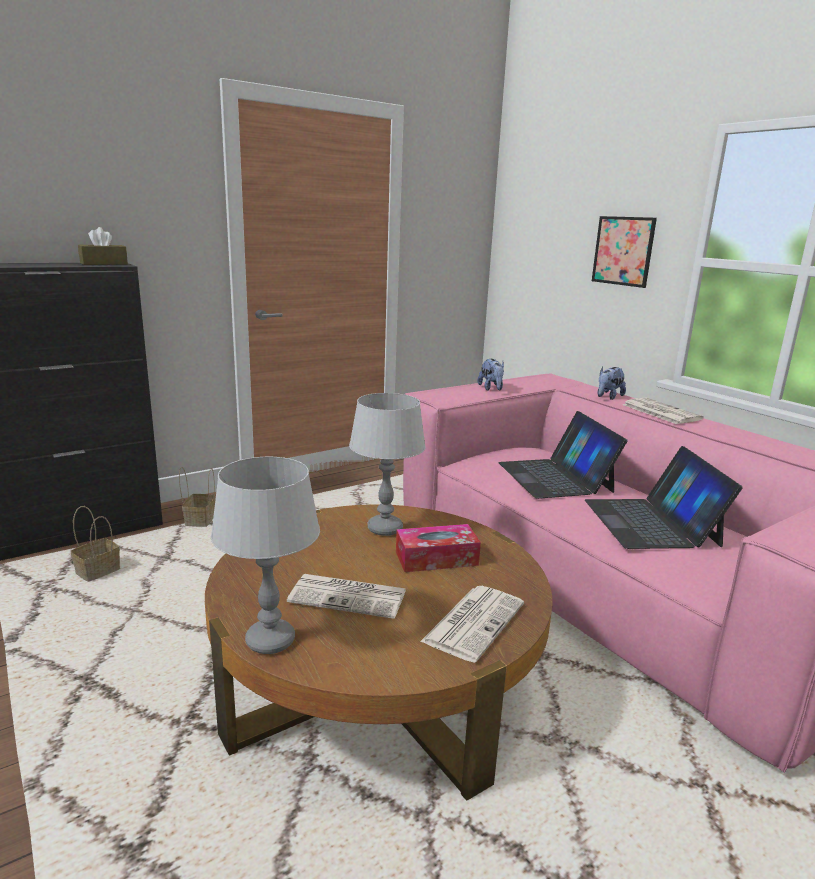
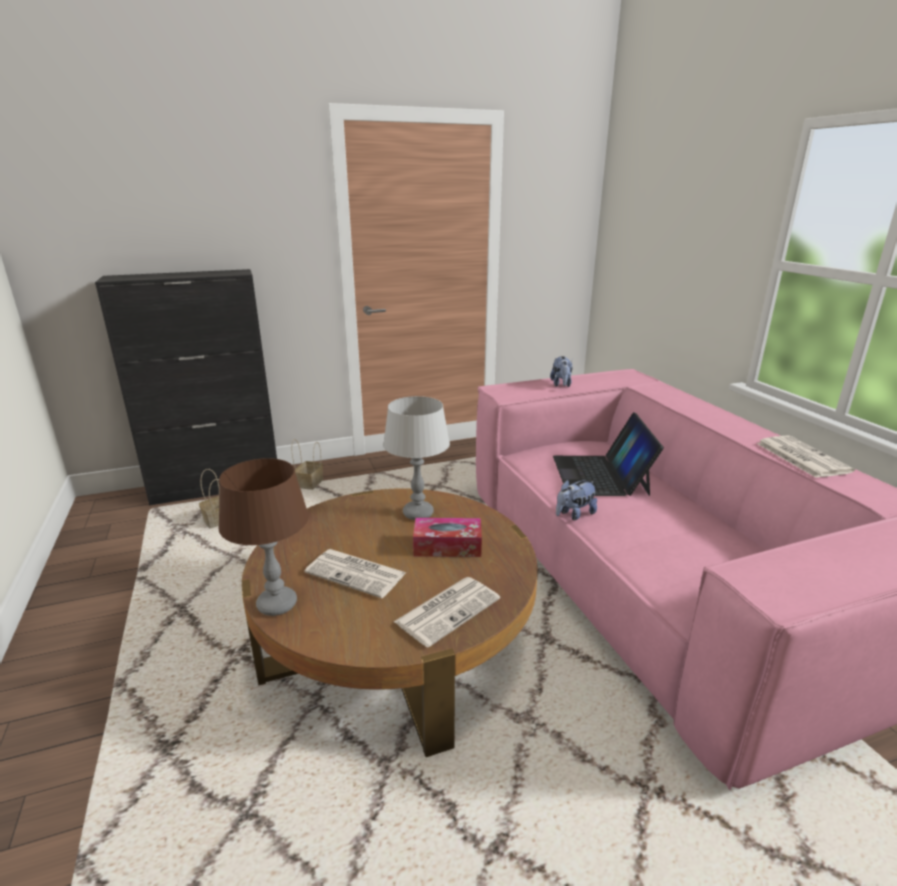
camera: 15 degrees right, 5 degrees up
(104, 264) = (229, 272): brown tissue box -> none
(270, 640) = (277, 604): grey table lamp -> brown table lamp
(608, 397) = (674, 398): plush toy -> plush toy (574, 514)
(623, 251) = (708, 250): picture -> none
(651, 522) = (670, 530): laptop -> none
(660, 412) = (717, 418): newspaper -> newspaper (800, 457)

